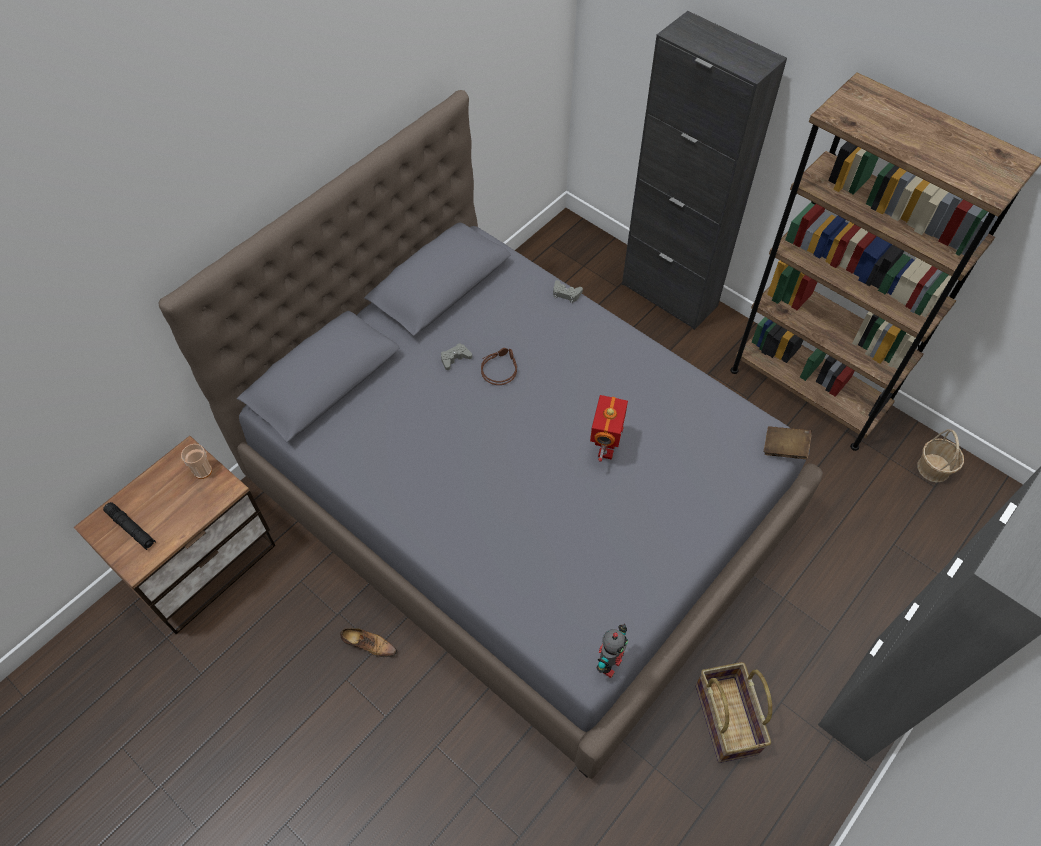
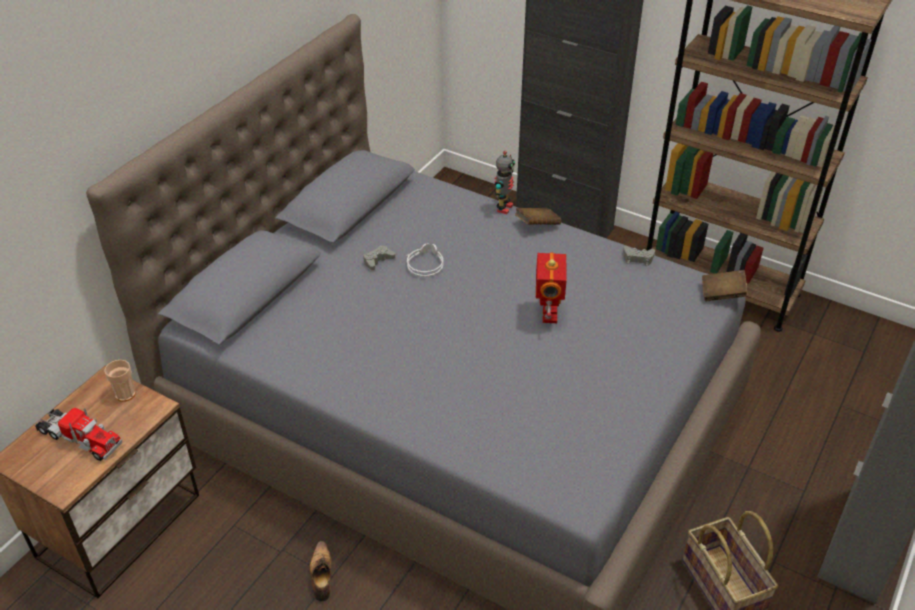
camera: 10 degrees left, 15 degrees down
(131, 528) = (53, 456): black flashlight -> none
(156, 513) = (79, 438): none -> toy truck
(368, 644) = (321, 575): shoe -> shoe turned 105 degrees counterclockwise
(499, 368) = (424, 263): brown headphones -> grey headphones
(566, 294) = (476, 198): grey game controller -> grey game controller (638, 258)
(608, 664) = (603, 495): toy robot -> toy robot (503, 208)
(619, 336) = (537, 225): none -> brown book
(933, 468) = (858, 336): basket -> none

